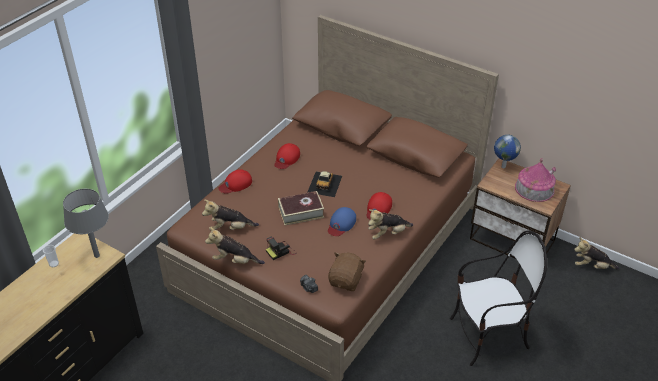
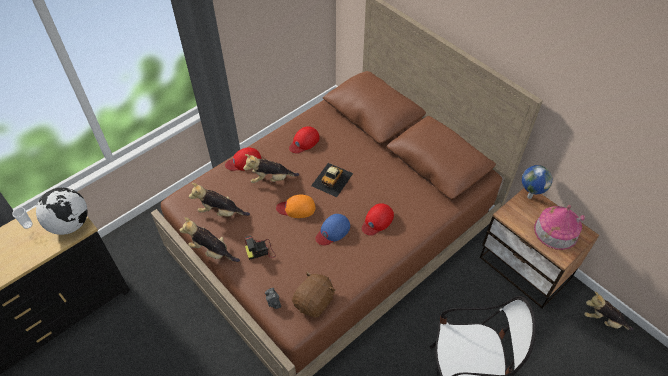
camera: 15 degrees right, 10 degrees up
(97, 255) = (70, 224): grey table lamp -> globe
(301, 212) = (296, 208): book -> orange cap
(388, 234) = (377, 254): plush toy -> plush toy (271, 179)

